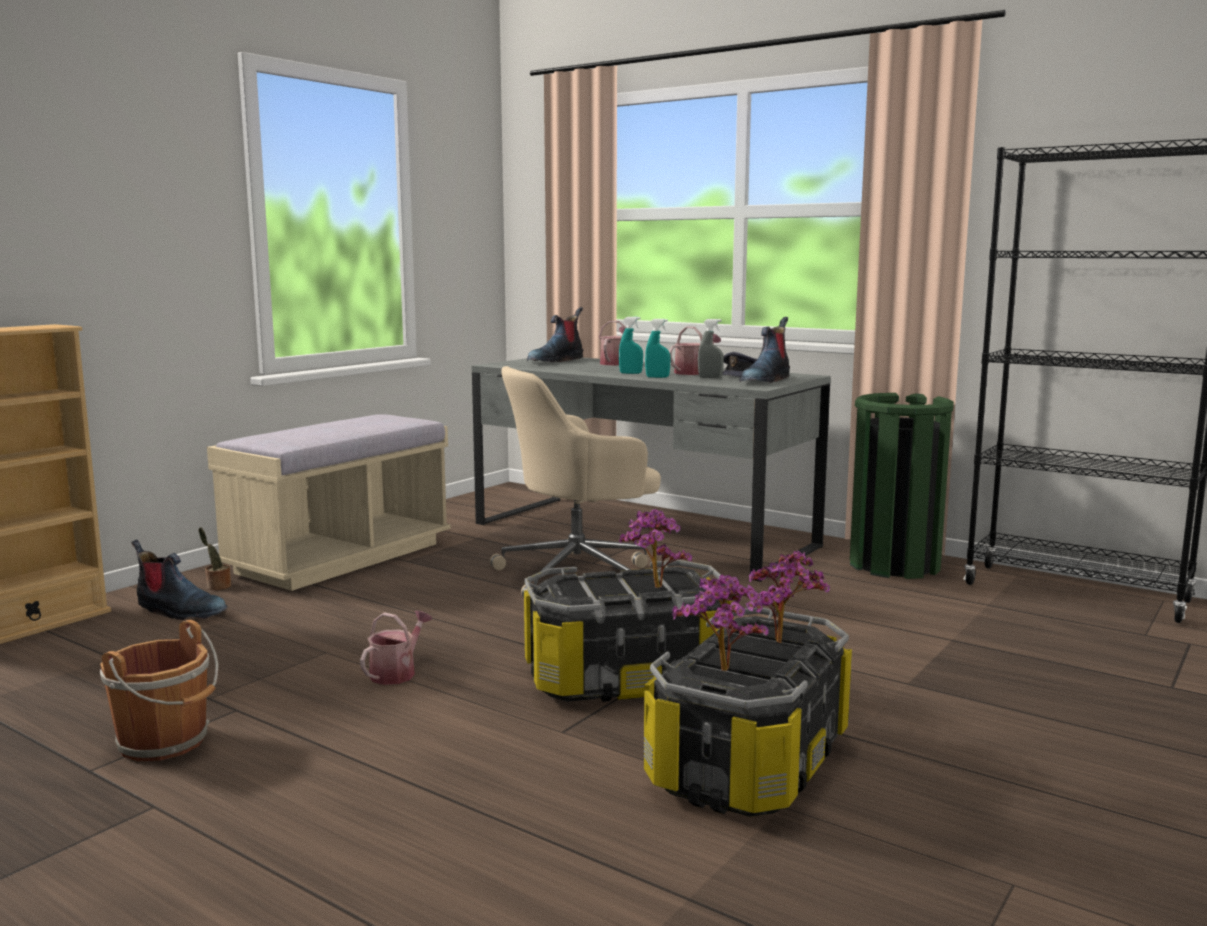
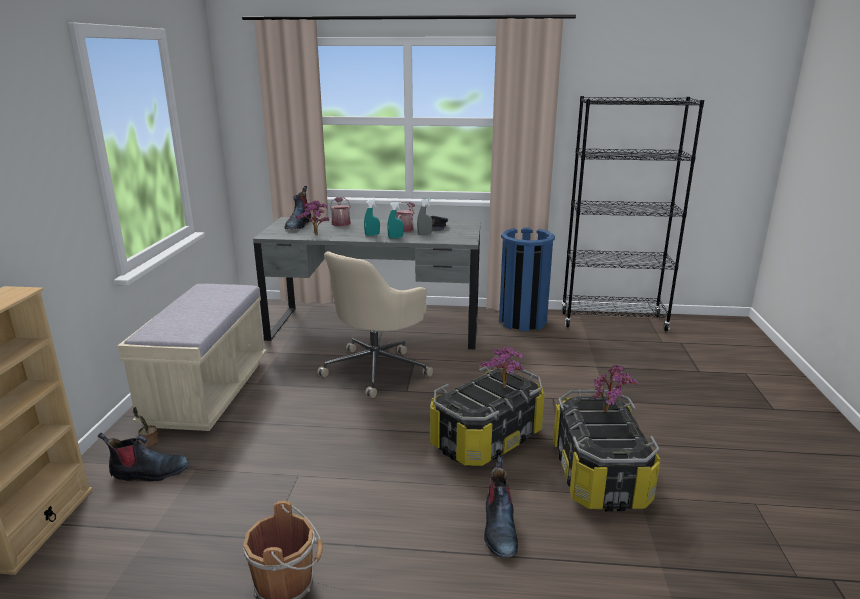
camera: 30 degrees left, 10 degrees up
(397, 672) = (361, 477): watering can -> none
(721, 673) = (609, 442): potted plant -> potted plant (316, 236)
(764, 380) = (458, 232): boot -> boot (499, 528)
(894, 565) = (522, 321): green trash can -> blue trash can

